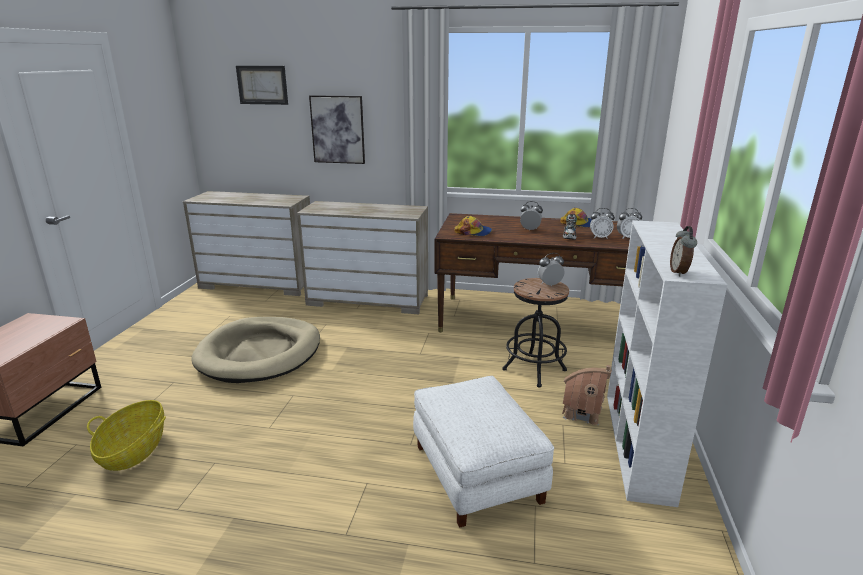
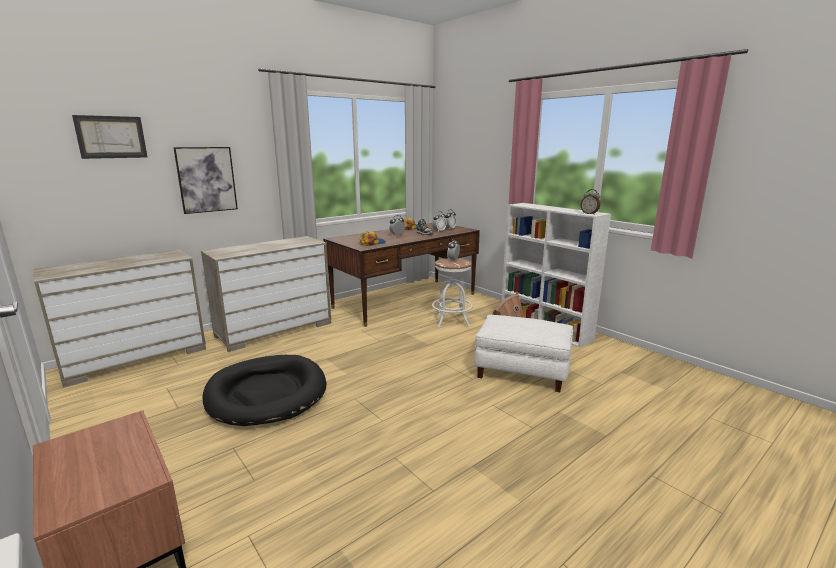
camera: 50 degrees left, 5 degrees down
(134, 450) = (316, 497): basket -> none
(260, 353) = (266, 393): beige dog bed -> black dog bed
(534, 370) = (451, 321): black stool -> white stool

